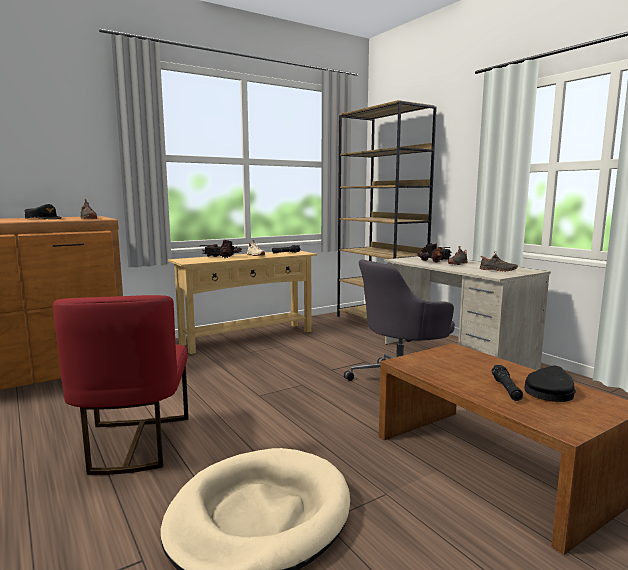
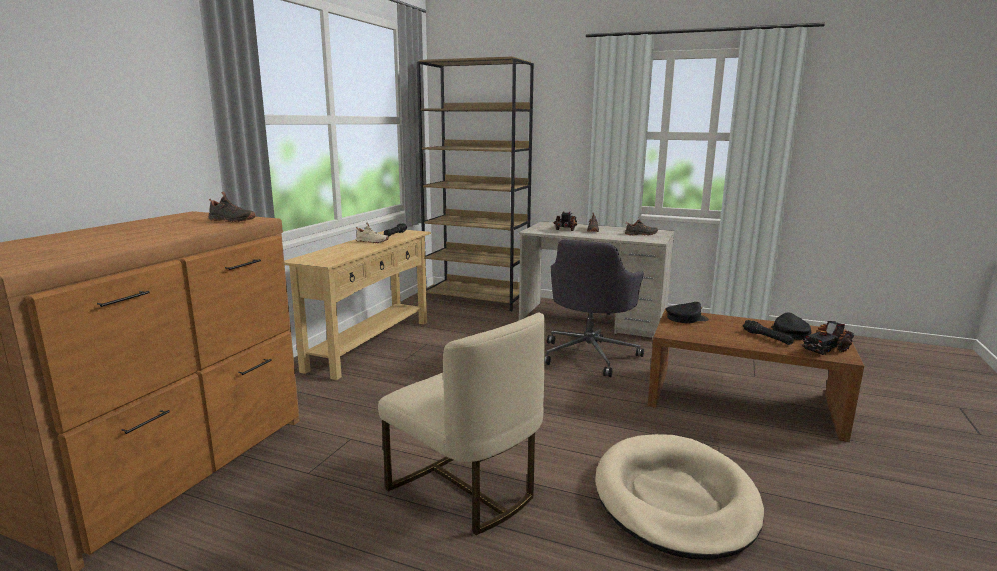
camera: 35 degrees left, 5 degrees up
(43, 218) = (154, 227): black cap -> black cap (686, 318)
(134, 444) = (465, 490): red chair -> beige chair
(221, 257) = (340, 249): toy truck -> toy truck (825, 349)

